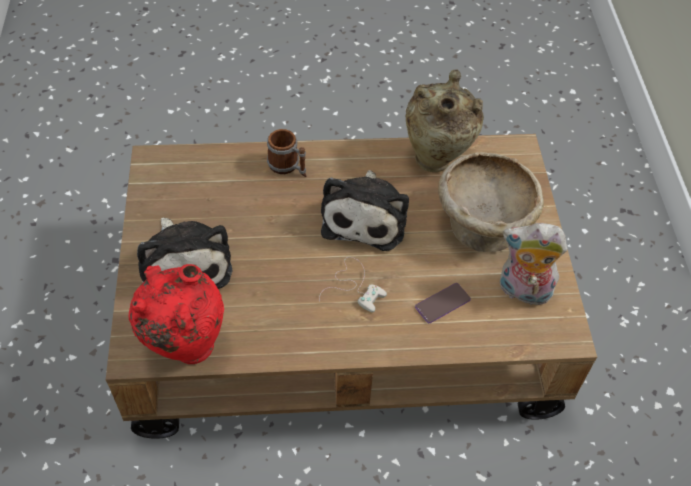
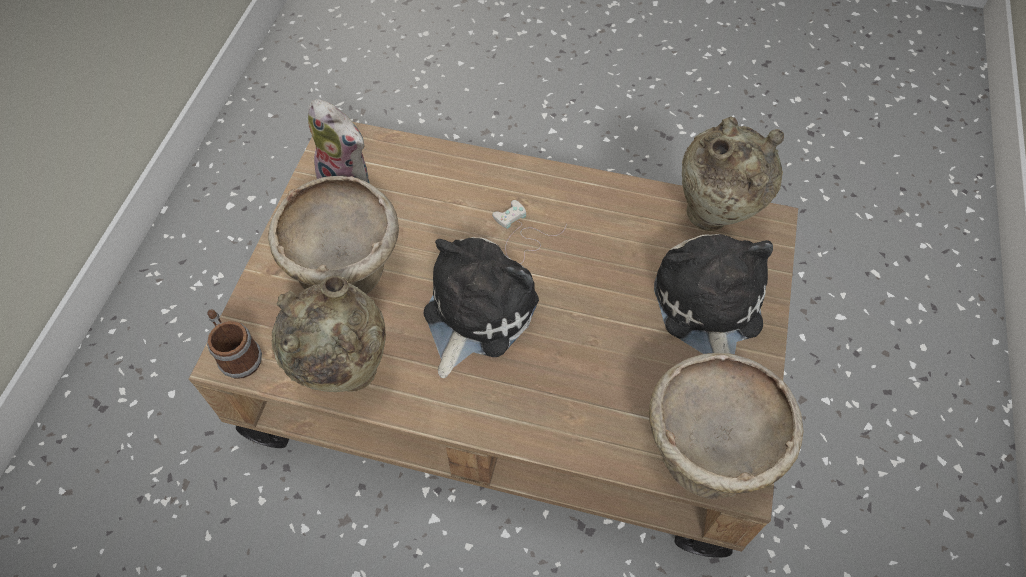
camera: 160 degrees left, 5 degrees up
(175, 174) = (710, 446): none -> beige bowl
(186, 347) = (714, 217): red vase -> beige vase
(288, 167) = (549, 415): mug -> mug (238, 355)
(442, 303) = (438, 195): phone -> none

